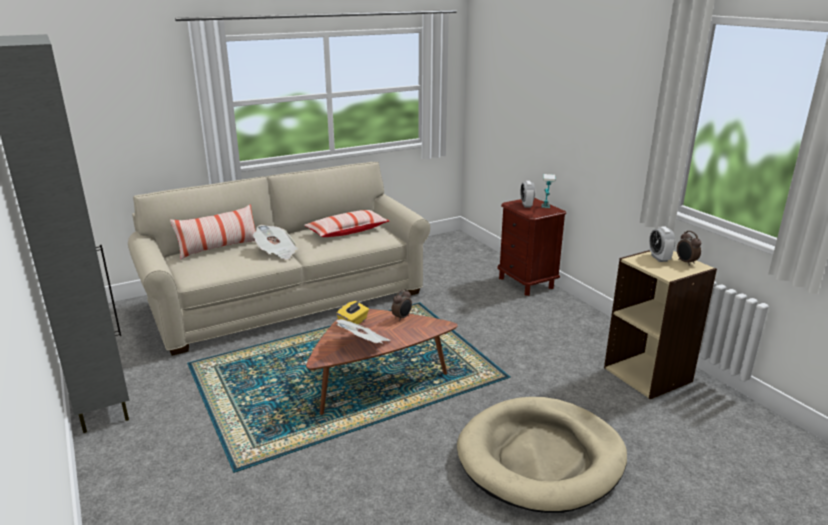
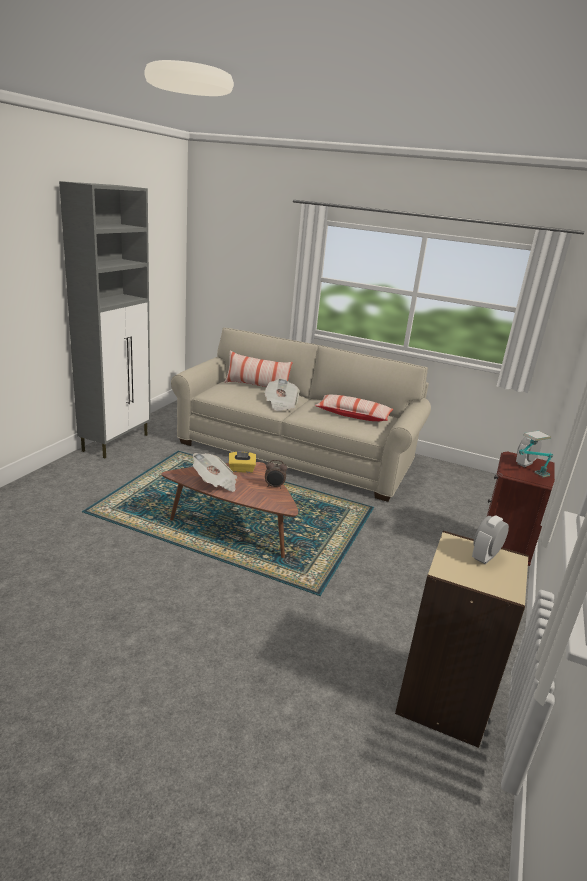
camera: 50 degrees right, 0 degrees up
(540, 458) = (214, 654): beige dog bed -> none
(686, 262) = (504, 579): alarm clock -> none

